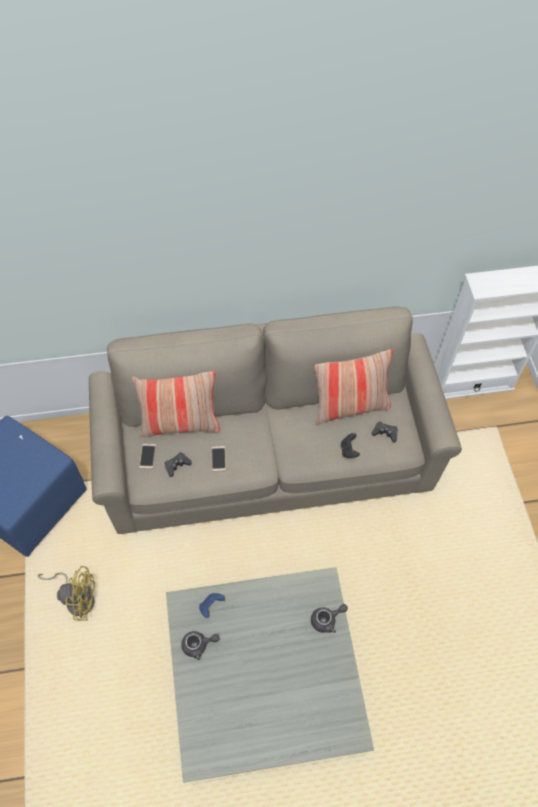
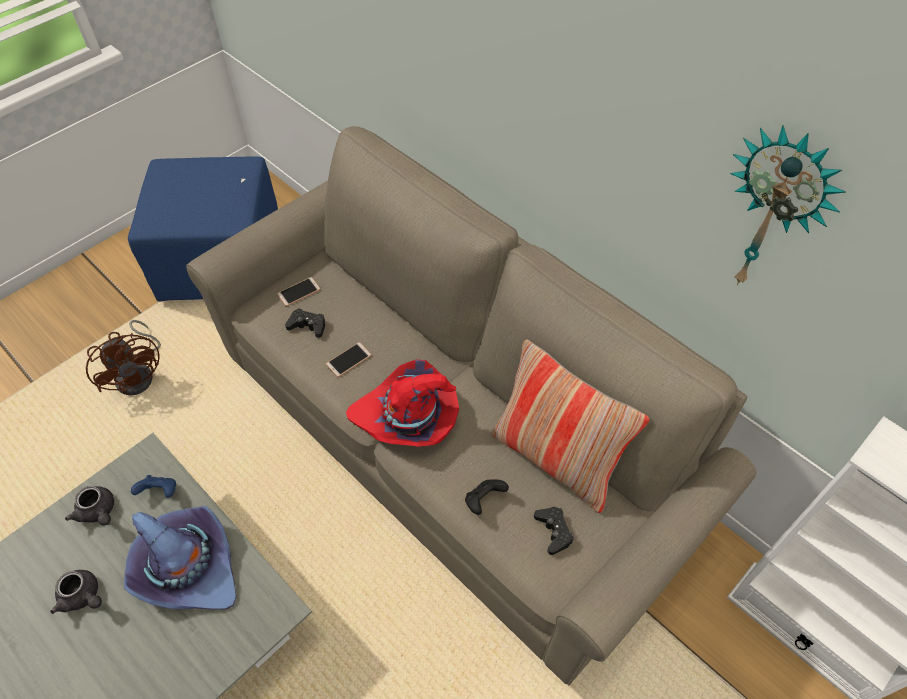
camera: 55 degrees right, 5 degrees down
(77, 597) = (139, 374): yellow fan -> brown fan
(180, 424) = (367, 294): pillow -> none
(268, 613) = (187, 566): none -> purple hat
(277, 453) = (408, 417): none -> red hat
(327, 620) = (220, 650): grey teapot -> grey teapot (83, 597)
(385, 231) = (773, 212): none -> wall clock

